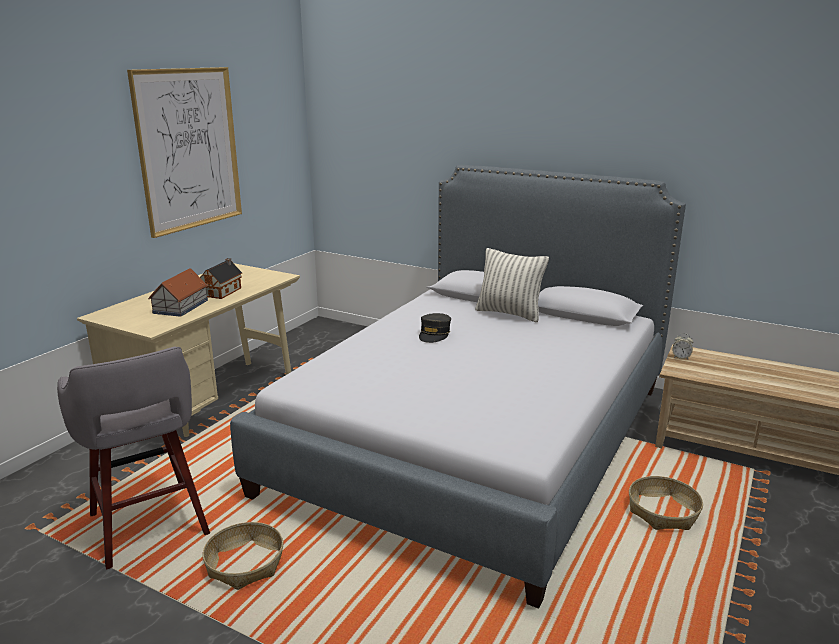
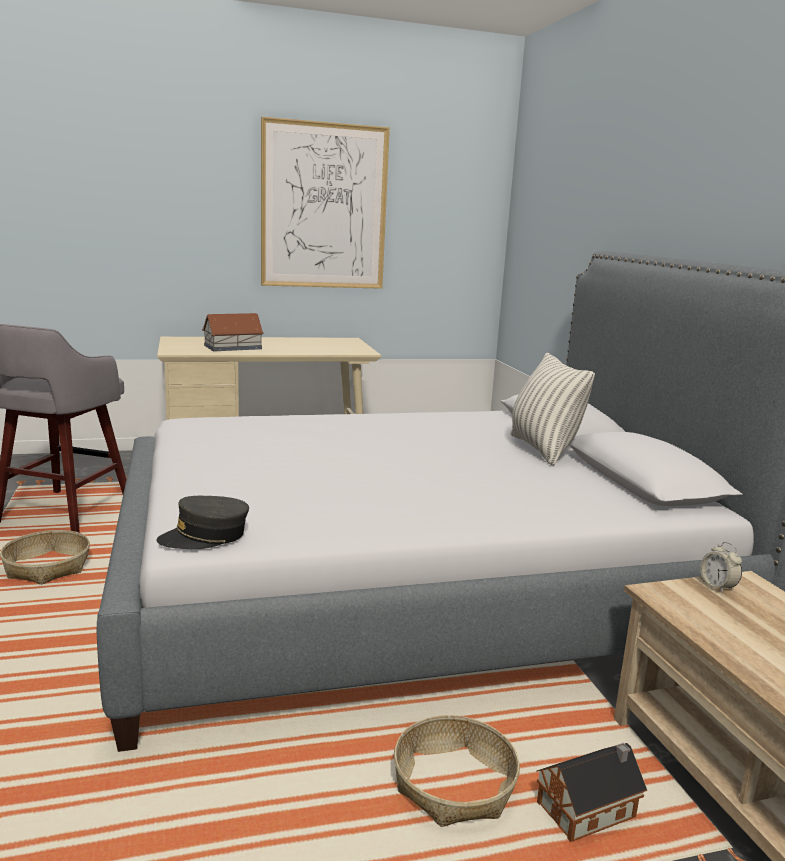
camera: 45 degrees right, 5 degrees down
(222, 291) = (289, 348): toy house -> toy house (589, 810)
(434, 334) = (404, 435): grey cap -> grey cap (205, 536)

